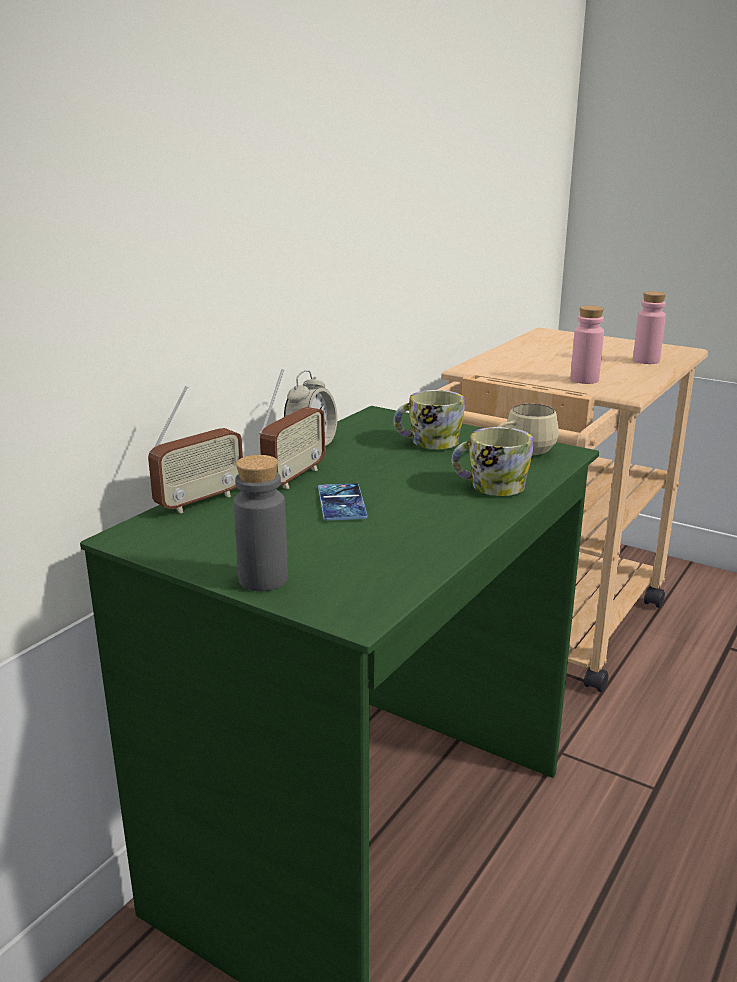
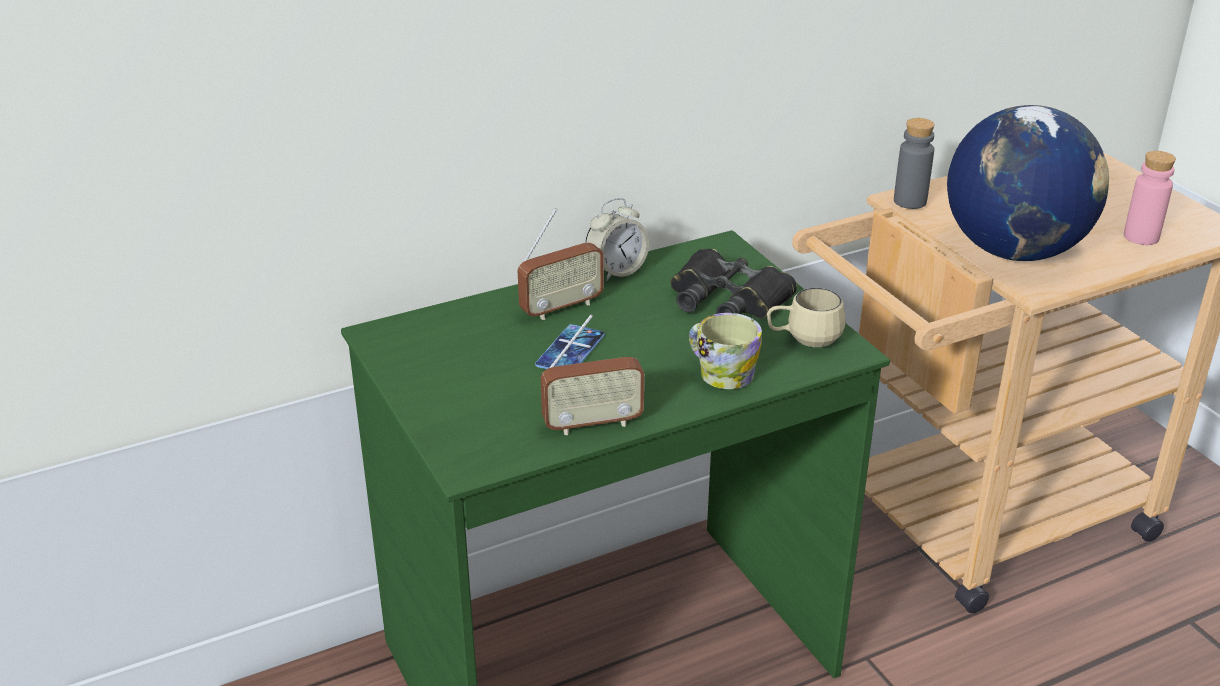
camera: 30 degrees right, 10 degrees up
(199, 501) = (460, 313): radio -> radio (592, 424)
(263, 579) = (432, 410): grey bottle -> grey bottle (910, 201)
(428, 443) = (727, 299): mug -> black binoculars
(584, 380) = (1014, 251): pink bottle -> globe

